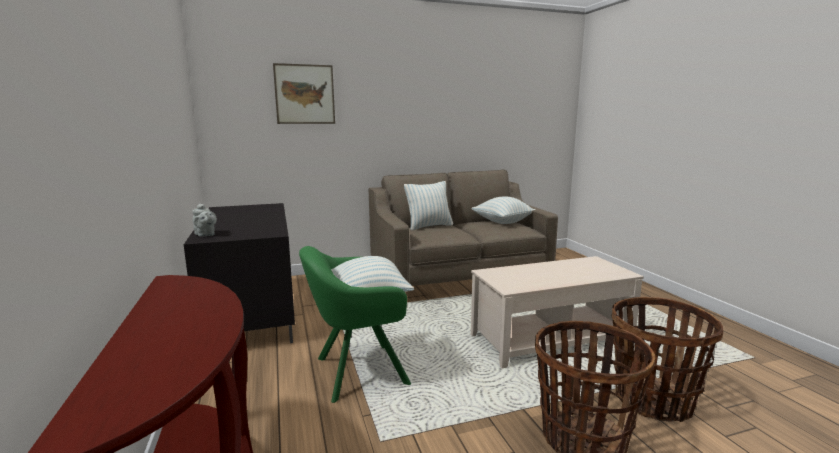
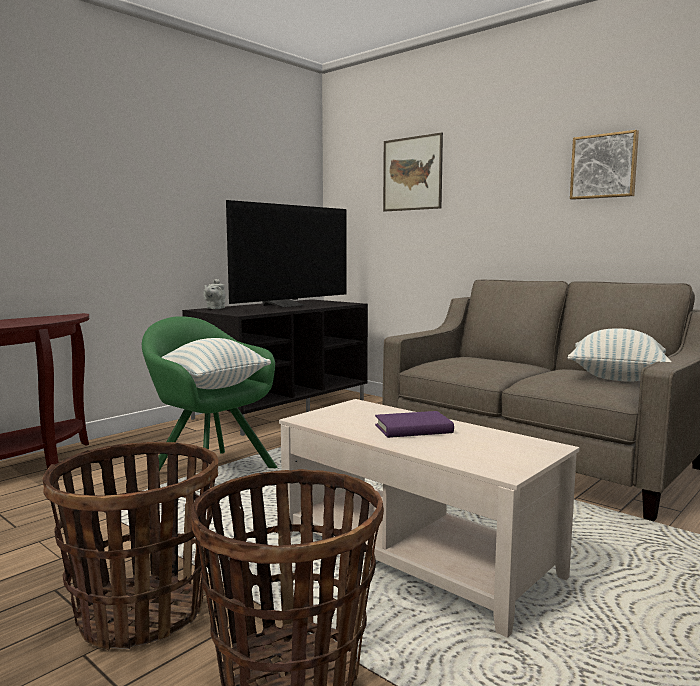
camera: 60 degrees right, 5 degrees down
(243, 217) = (287, 305): none -> television
(429, 226) = (495, 360): pillow -> none
(446, 103) = (604, 166): none -> picture
(551, 272) = (413, 429): none -> purple book

